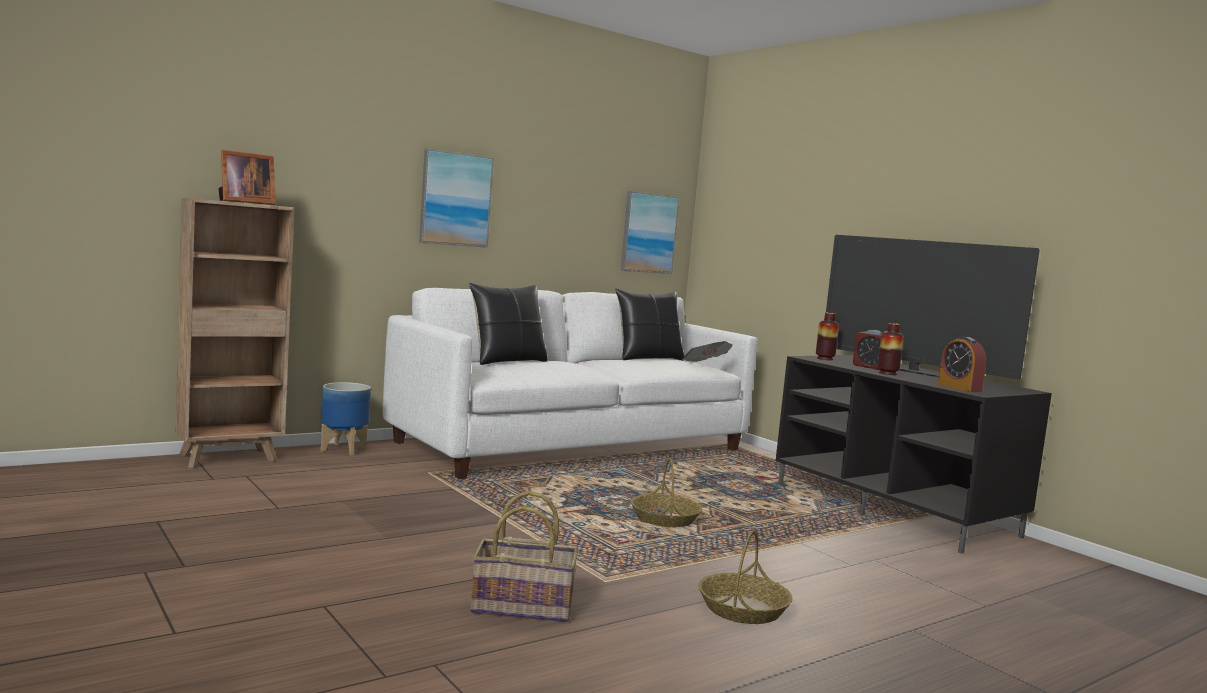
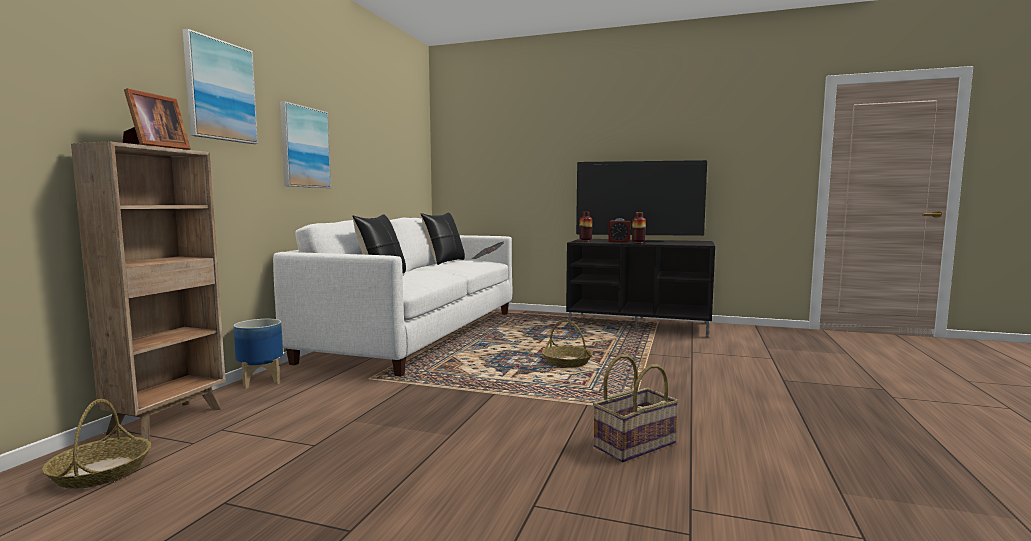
camera: 35 degrees left, 0 degrees up
(648, 233) = (412, 173): picture -> picture (220, 91)
(743, 609) = (715, 398): basket -> basket (101, 472)
(959, 388) = (688, 244): alarm clock -> none

